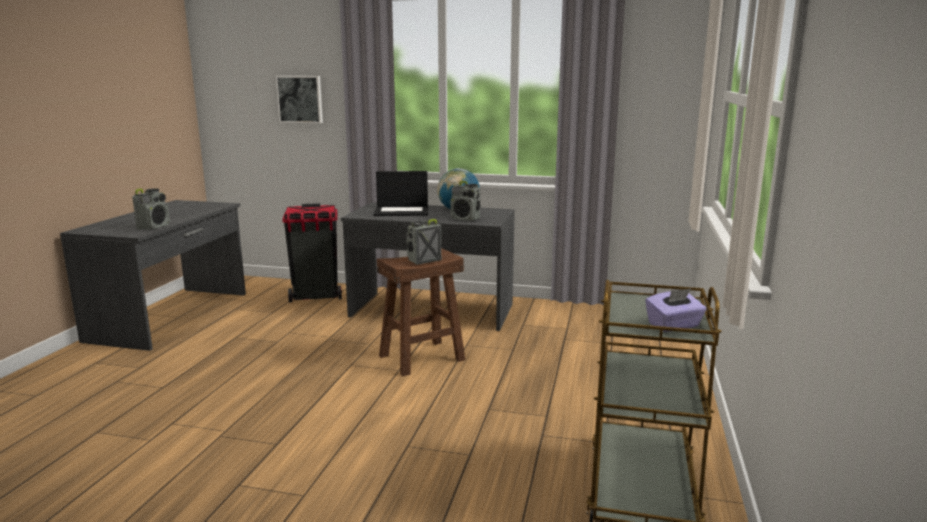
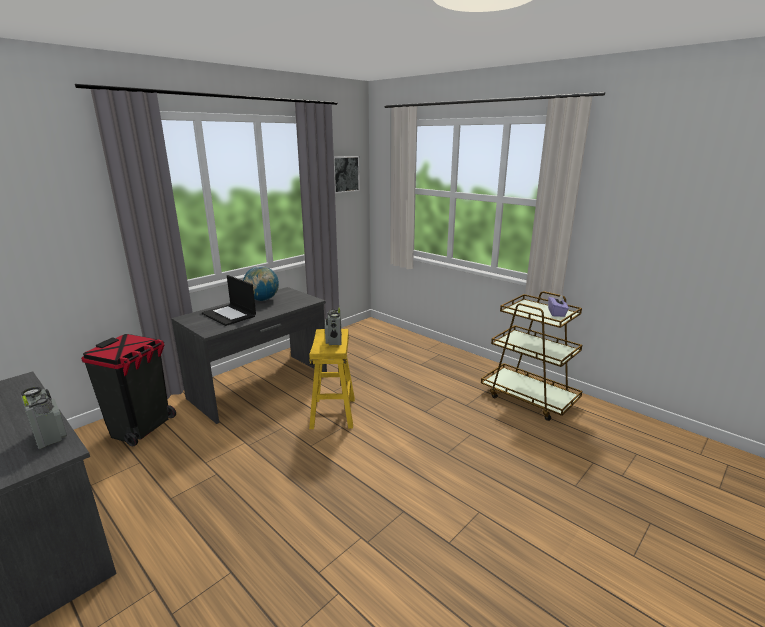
camera: 60 degrees left, 5 degrees up
(300, 99) = (45, 231): picture -> picture (344, 174)
(402, 211) = (229, 315): laptop -> laptop turned 105 degrees clockwise
(421, 358) = (333, 413): brown stool -> yellow stool
(465, 219) = (290, 303): radio -> none

